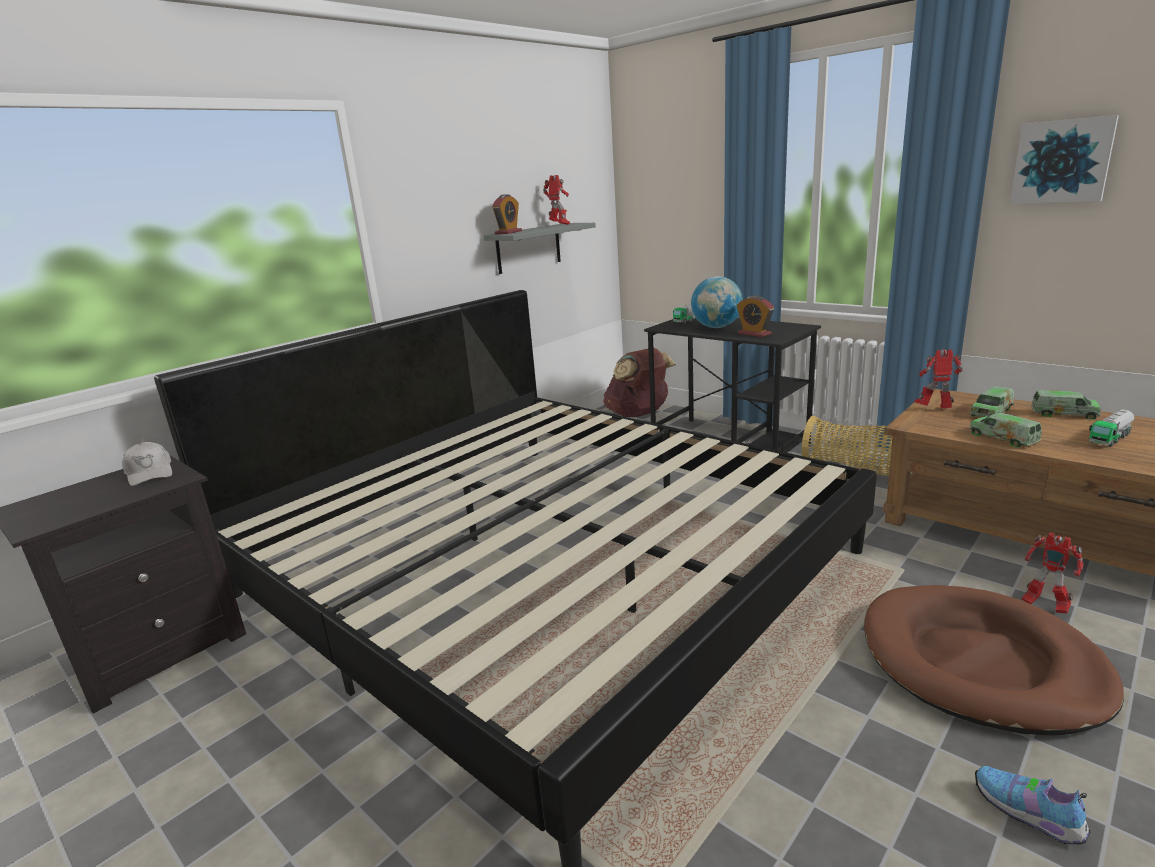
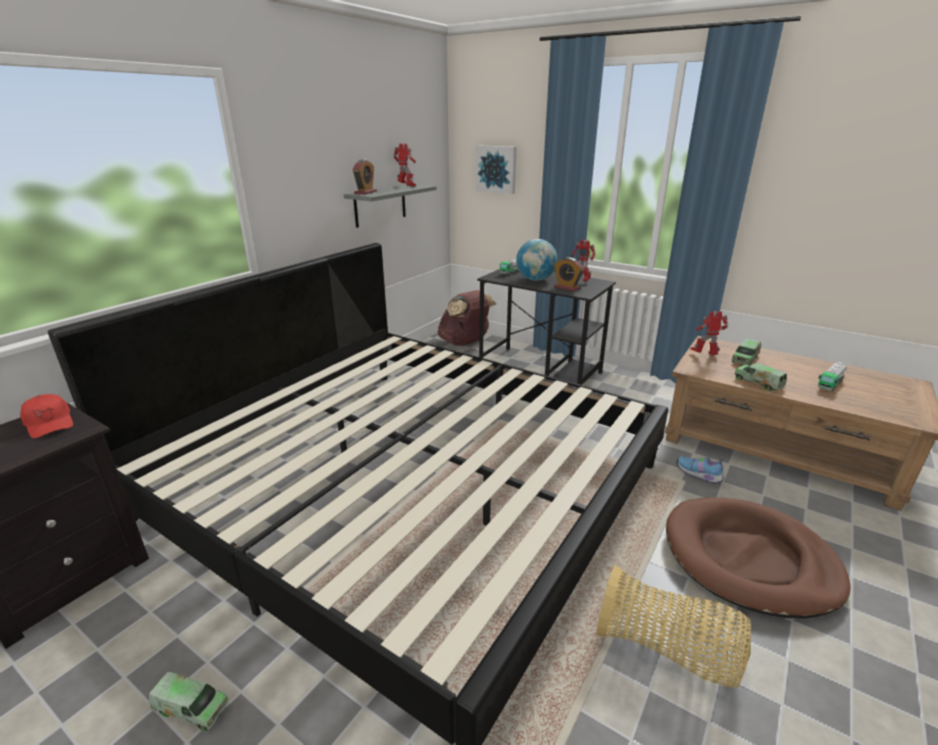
camera: 10 degrees left, 5 degrees up
(150, 473) = (50, 423): white cap -> red cap
(852, 468) = (636, 393): basket -> basket (667, 650)
(1029, 815) = (800, 685): shoe -> shoe (699, 475)
(1043, 605) = (785, 509): toy robot -> toy robot (579, 281)
(1062, 161) = (805, 169): picture -> picture (496, 169)
(1063, 414) = (795, 361): toy truck -> toy truck (191, 708)

